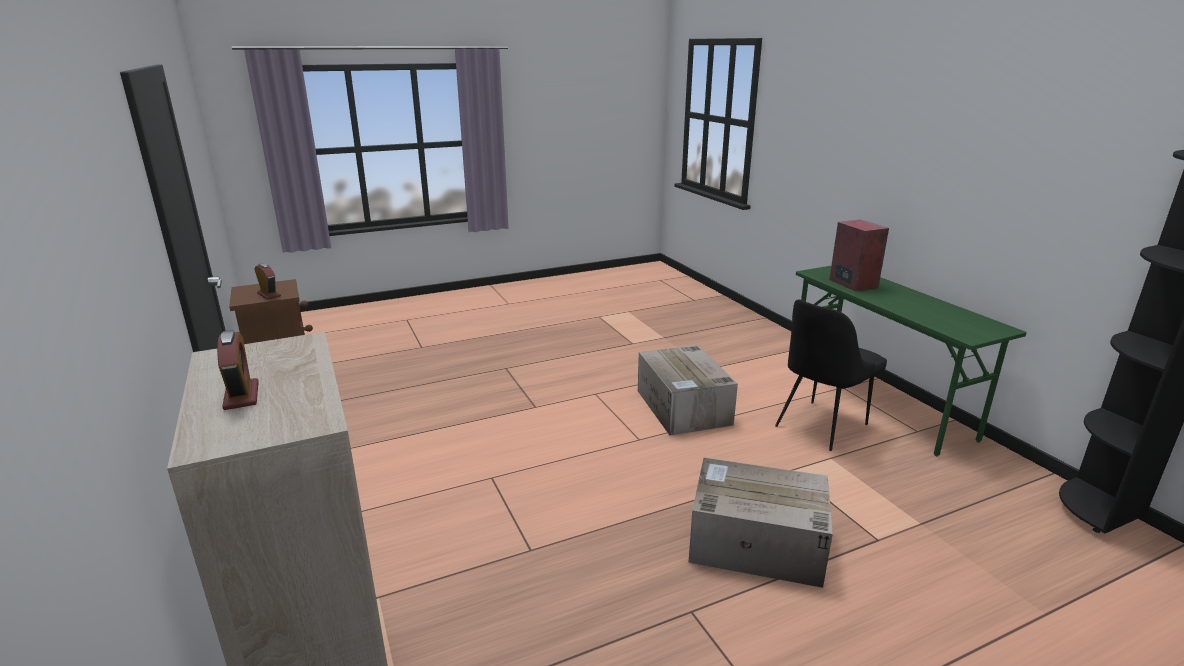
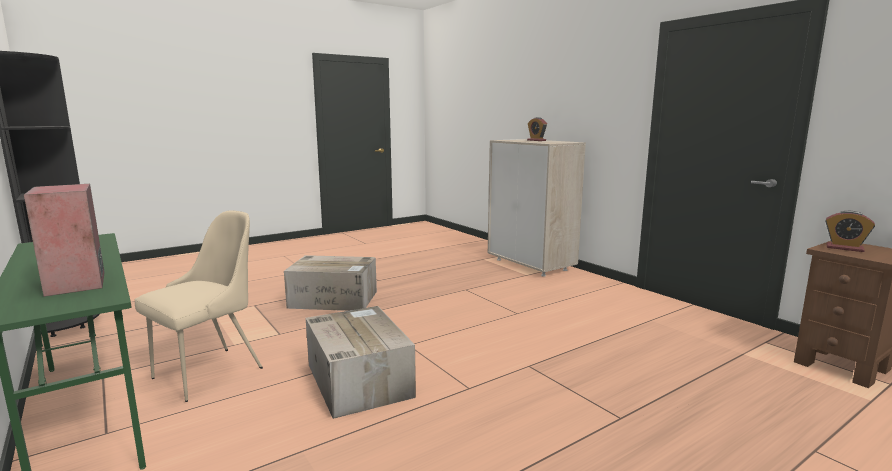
camera: 170 degrees right, 10 degrees down
(821, 426) = (209, 372): black chair -> beige chair

